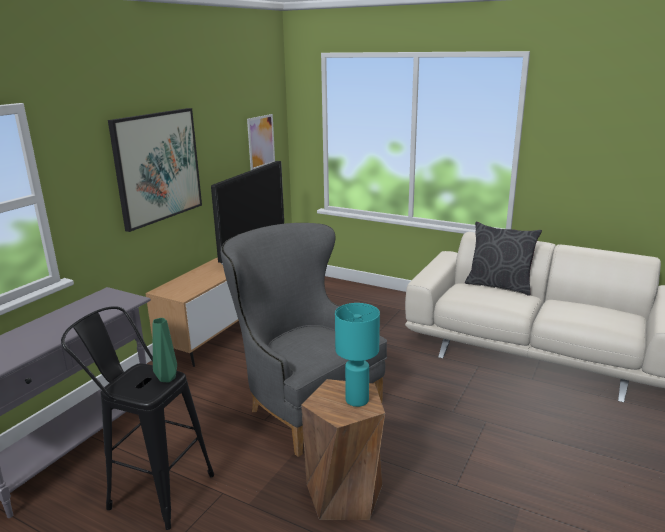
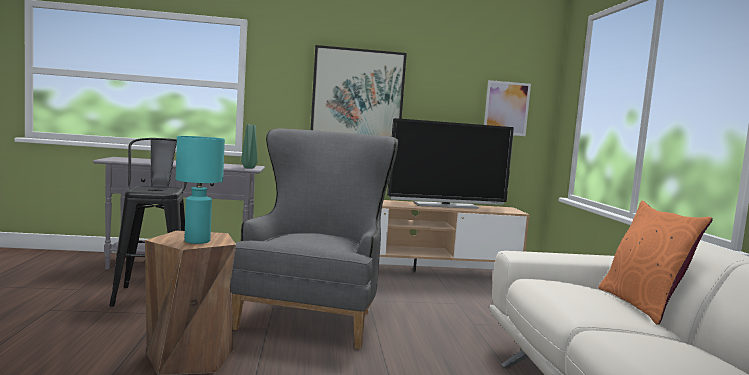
camera: 55 degrees right, 15 degrees down
(166, 378) = (163, 191): green vase -> green vase (248, 168)
(499, 285) = (642, 306): grey pillow -> orange pillow

